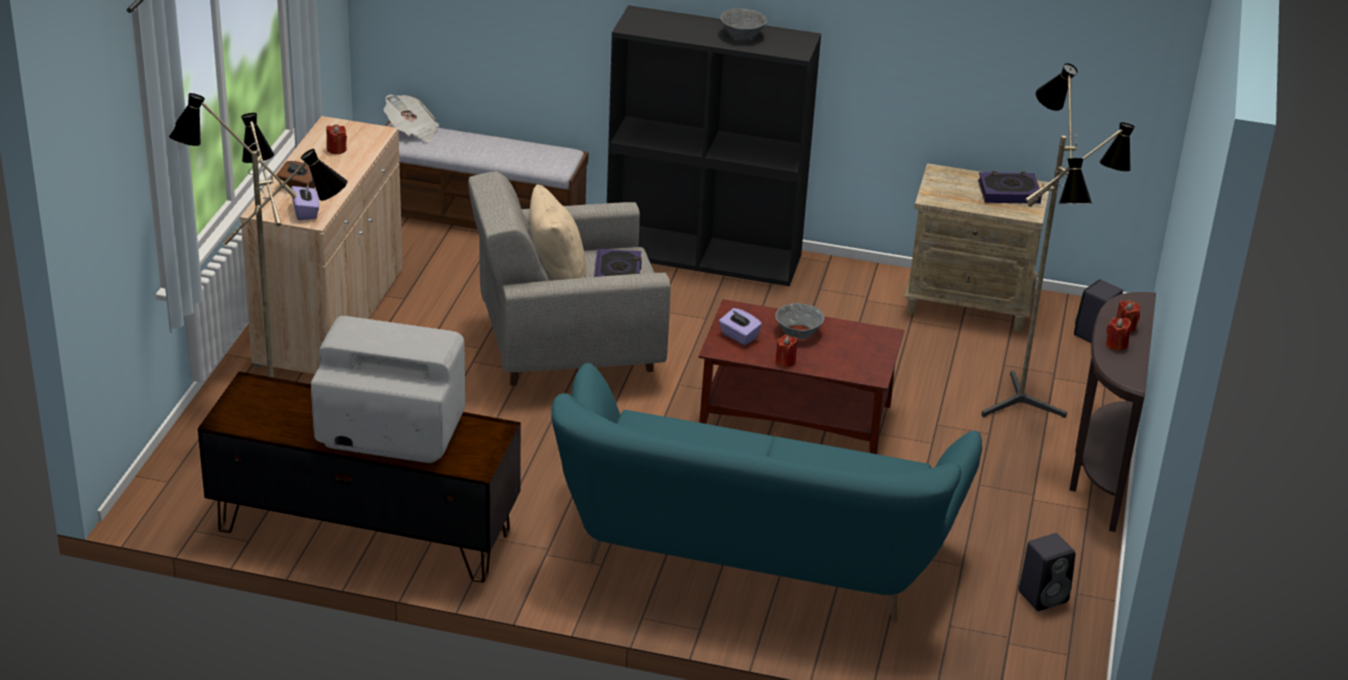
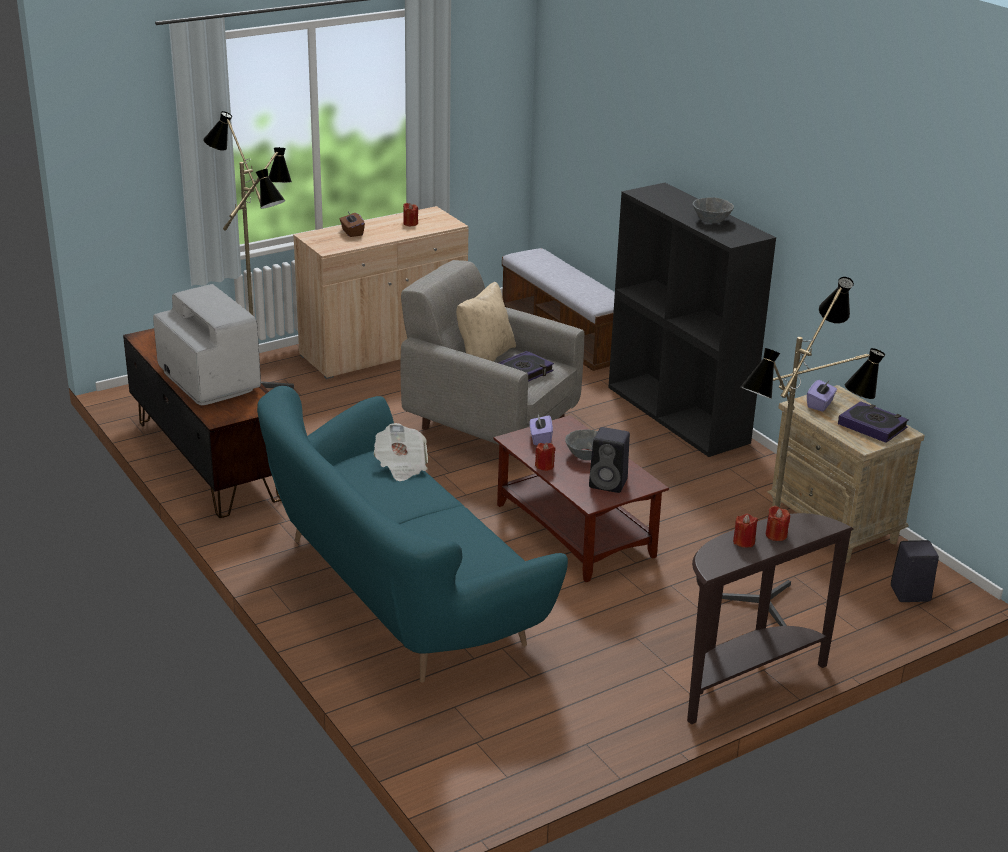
camera: 45 degrees right, 5 degrees down
(306, 212) = (331, 245): purple tissue box -> purple tissue box (820, 404)
(412, 131) = (539, 255): newspaper -> newspaper (401, 466)
(1044, 596) = (557, 730): black speaker -> black speaker (609, 483)

